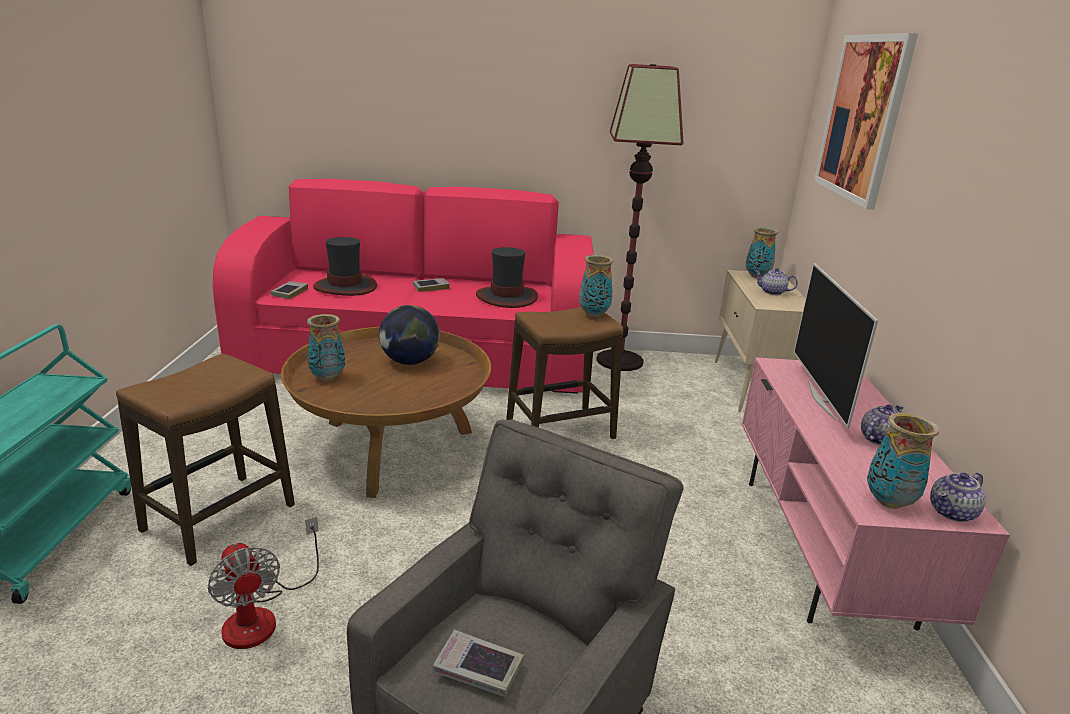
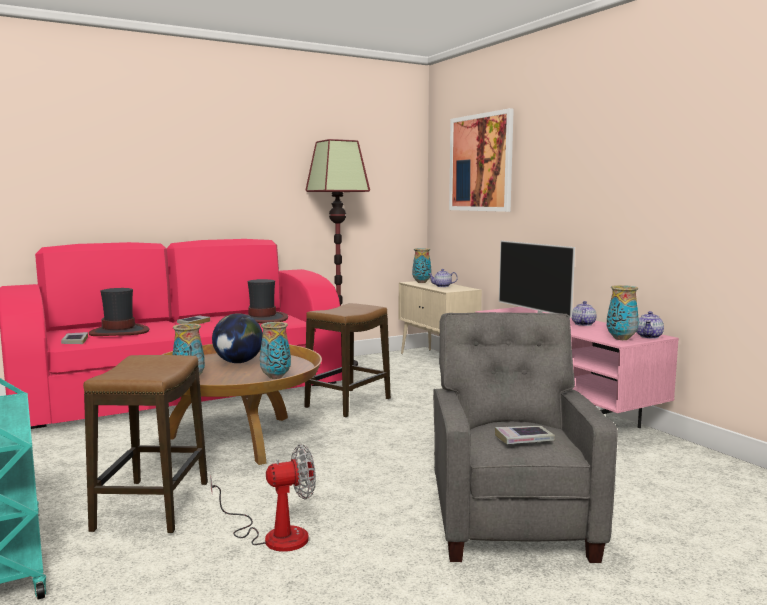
camera: 30 degrees left, 15 degrees down
(262, 615) = (274, 535): fan -> fan turned 45 degrees counterclockwise
(593, 314) = (360, 305): vase -> vase (275, 377)

